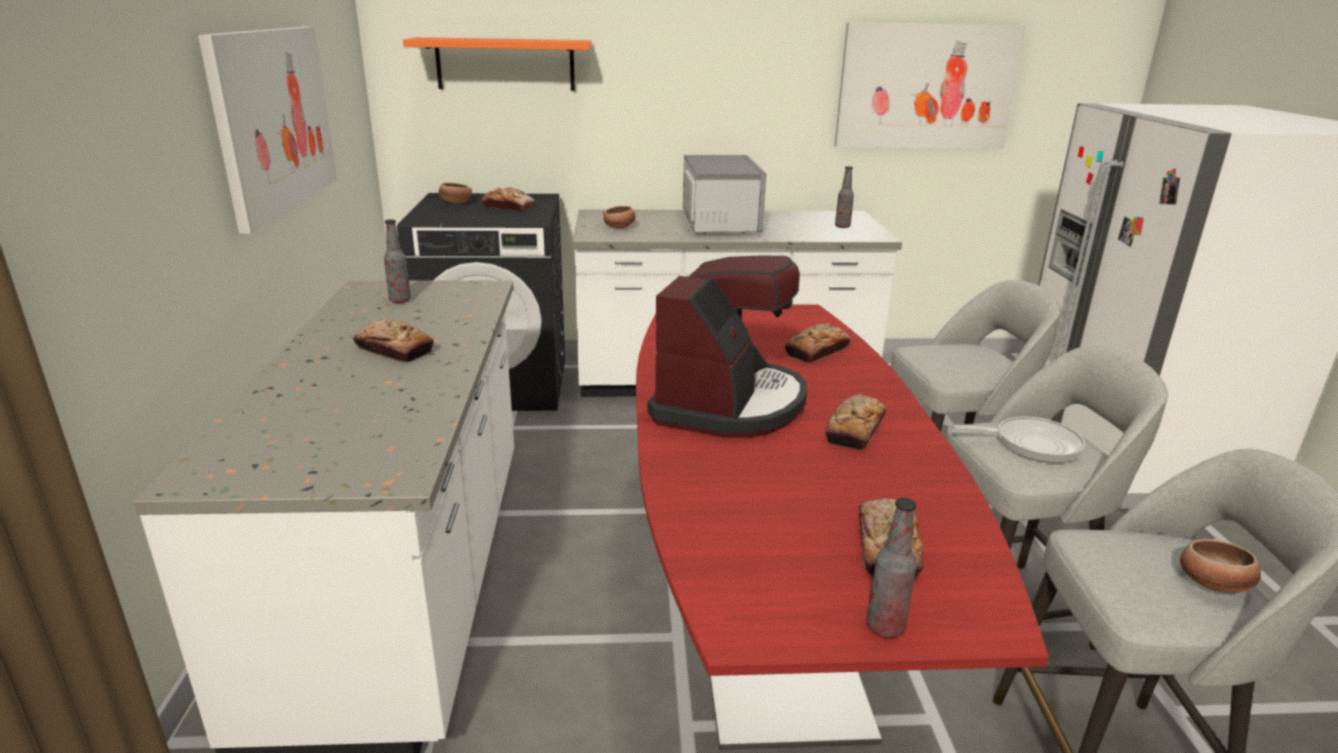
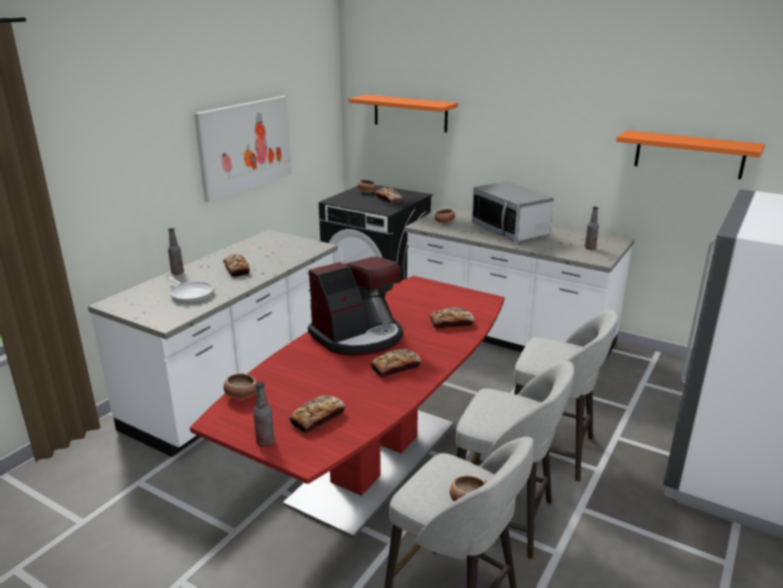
camera: 35 degrees right, 0 degrees up
(400, 300) = (273, 245): bottle -> bottle (177, 273)
(706, 563) = (241, 396): none -> bowl
(719, 223) = (510, 230): microwave -> microwave turned 120 degrees clockwise
(926, 87) = (689, 154): picture -> orange shelf
(1031, 444) = (505, 410): frying pan -> frying pan (190, 294)

